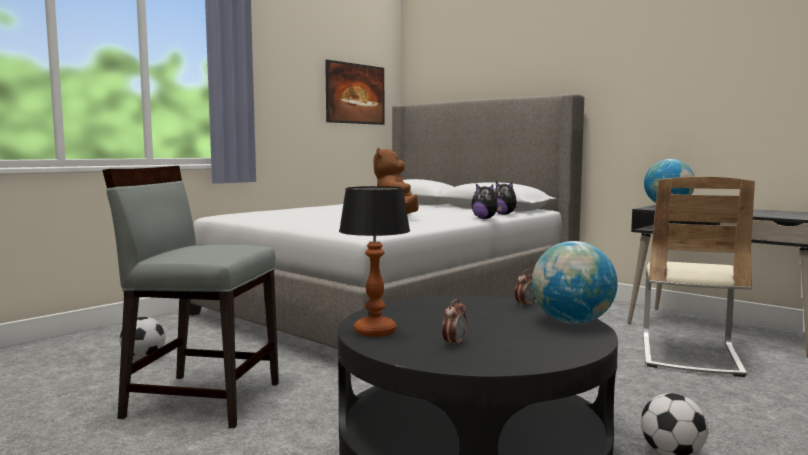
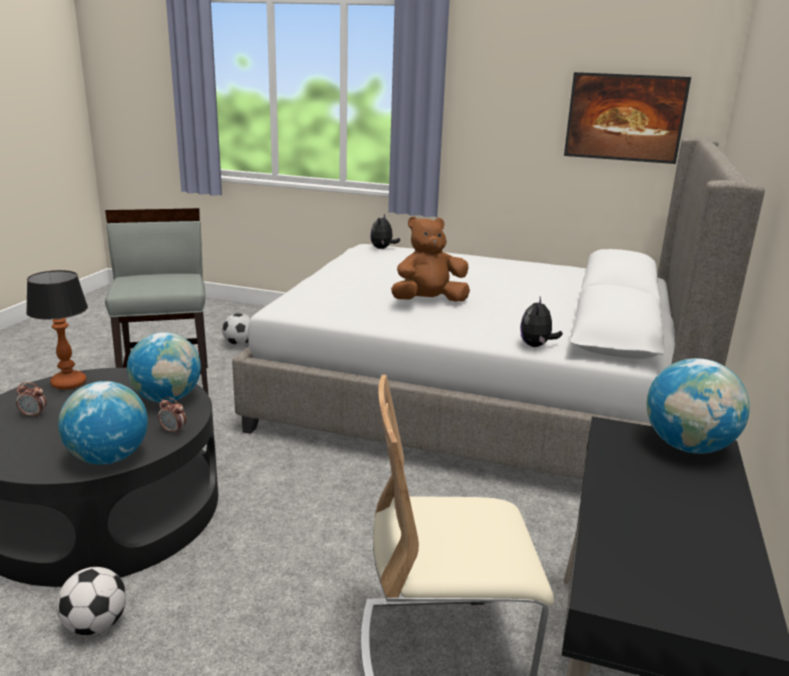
camera: 65 degrees right, 15 degrees up
(453, 304) = (167, 398): none -> globe
(485, 219) = (473, 340): plush toy -> plush toy (382, 248)

